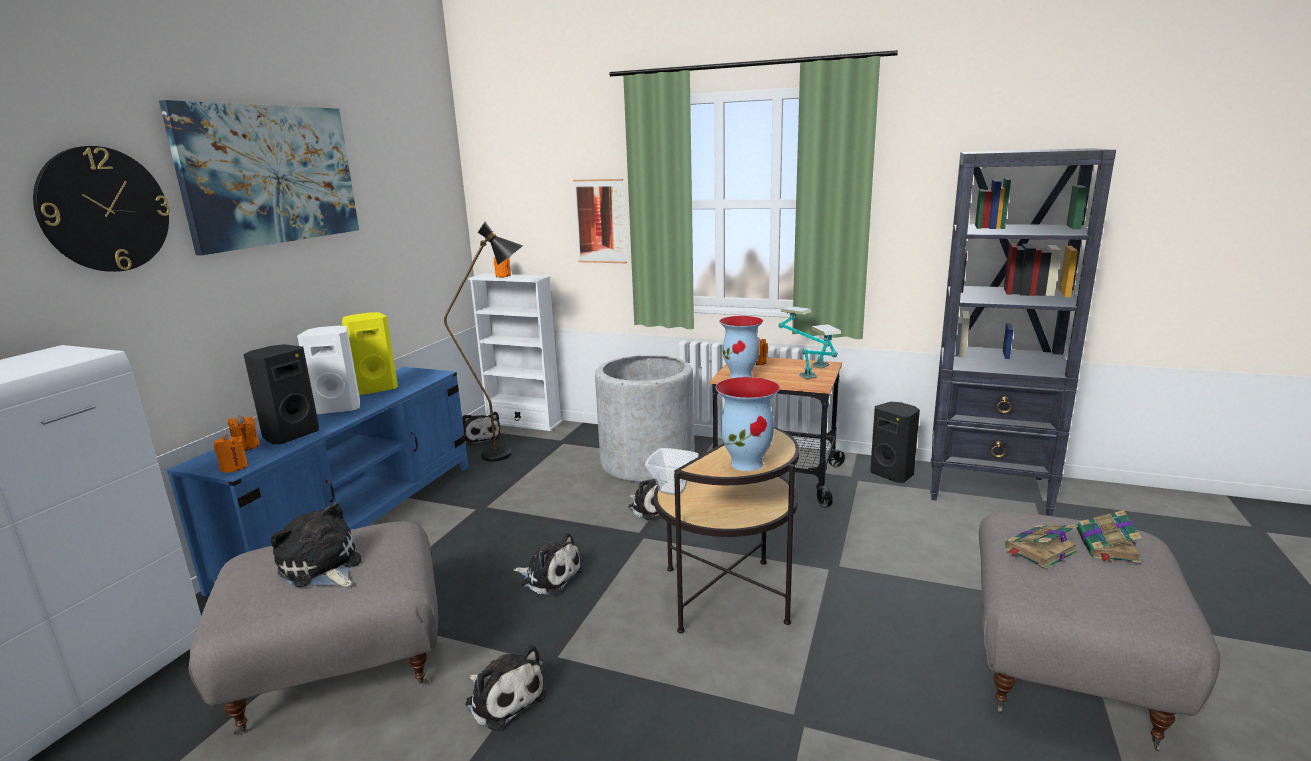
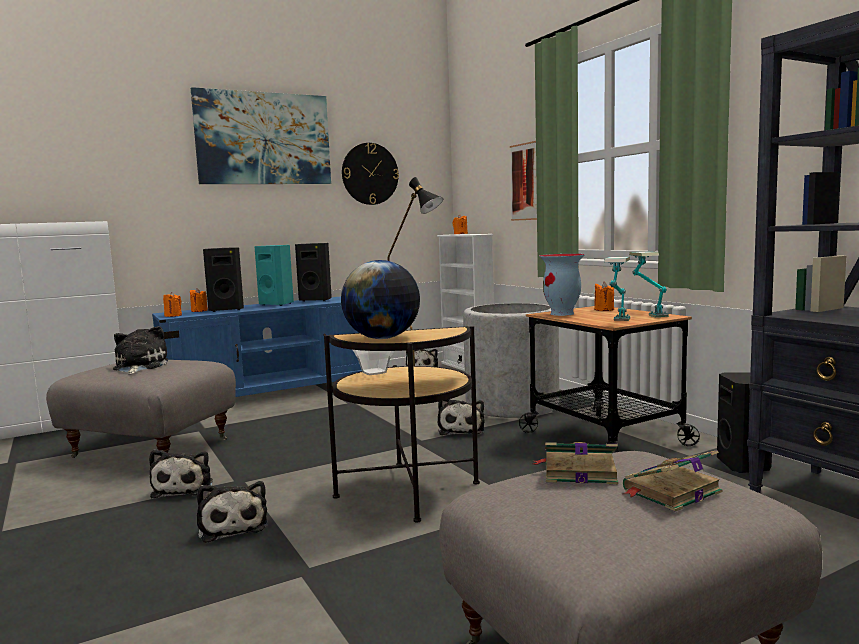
camera: 40 degrees right, 10 degrees down
(104, 210) = (144, 150): wall clock -> wall clock (370, 174)
(339, 408) = (277, 304): white speaker -> turquoise speaker
(375, 389) = (316, 300): yellow speaker -> black speaker
(549, 576) = (319, 445): plush toy -> plush toy (233, 526)
(747, 463) = (382, 338): vase -> globe

